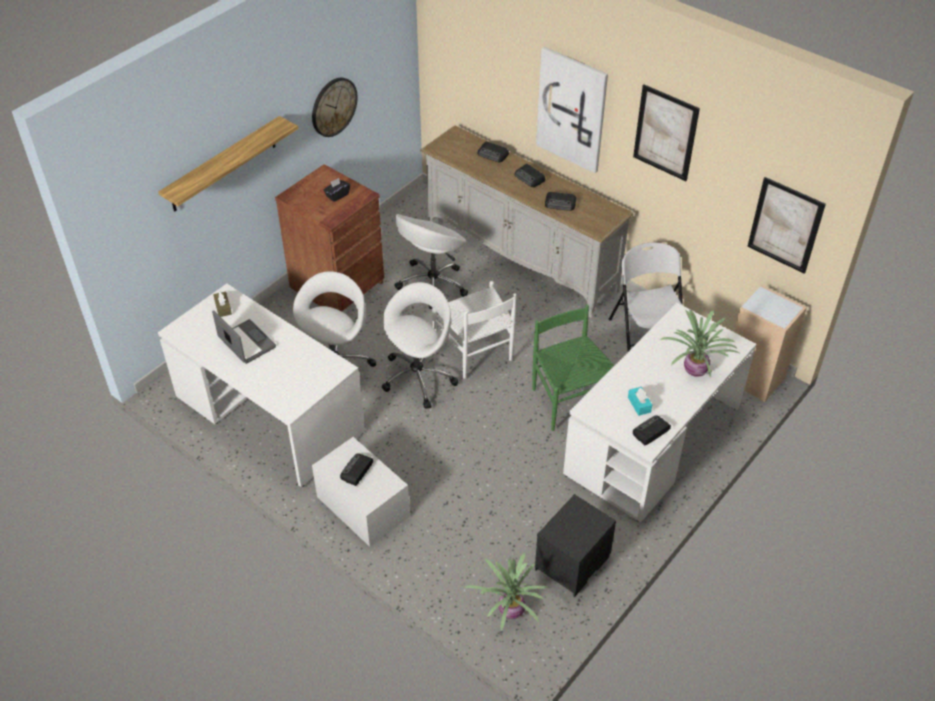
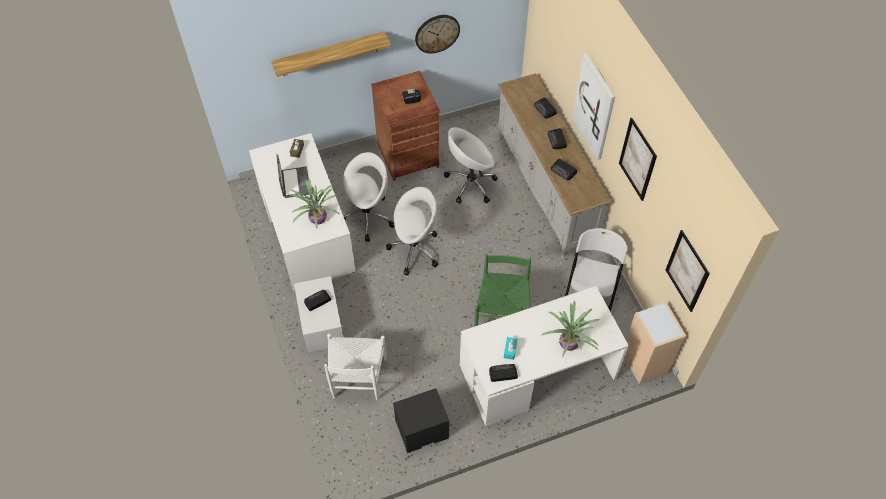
camera: 30 degrees right, 10 degrees up
(475, 352) = (464, 248): white chair -> white chair (357, 379)
(510, 609) = (362, 439): potted plant -> potted plant (317, 218)

